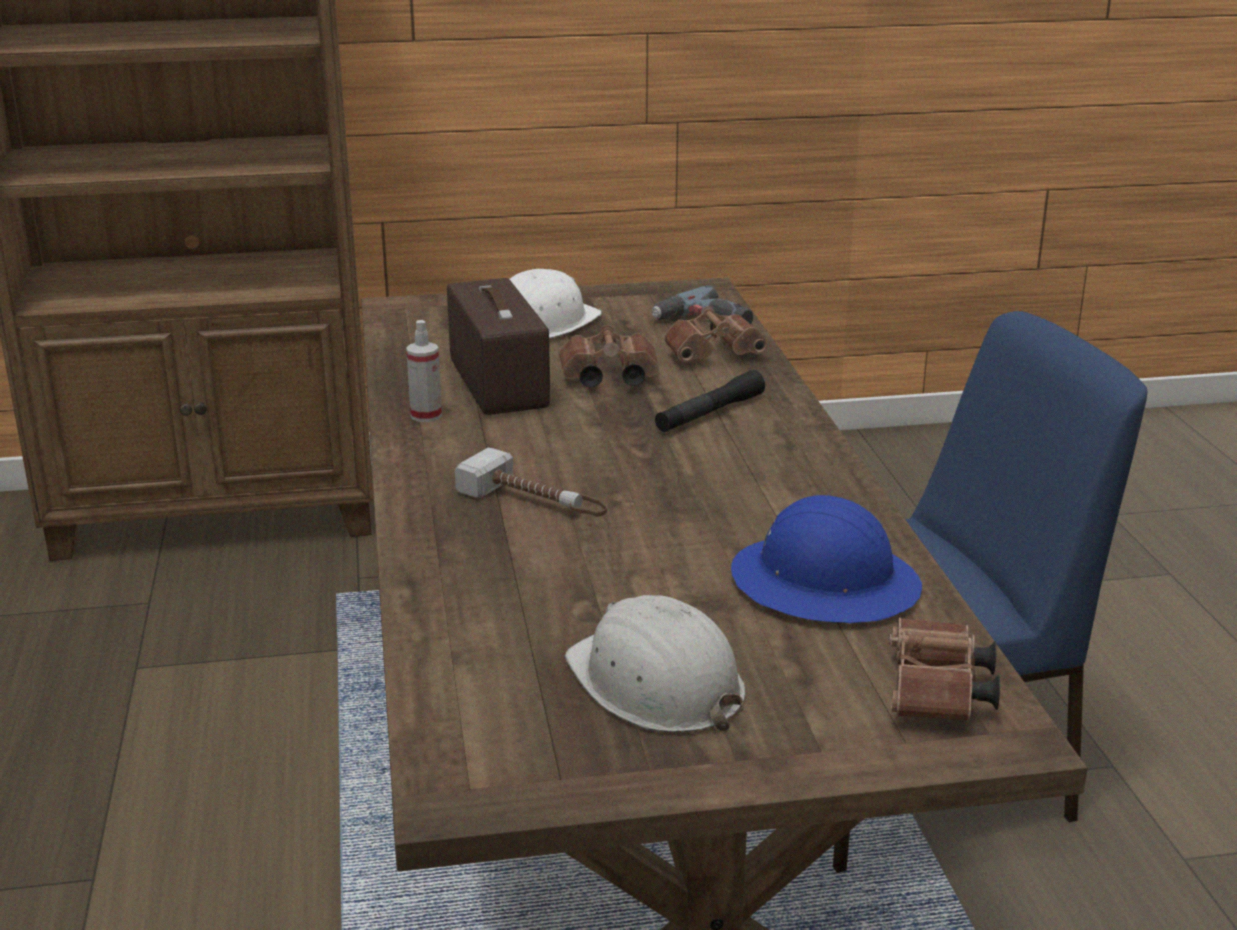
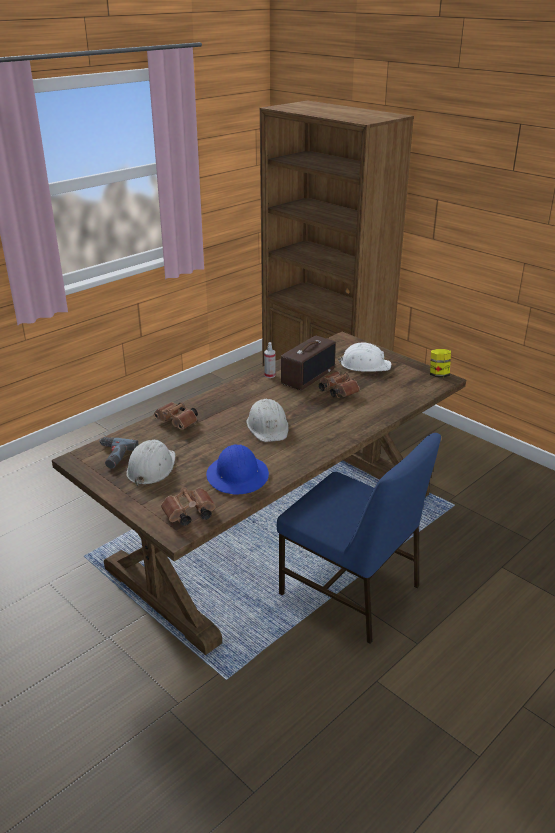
camera: 55 degrees right, 5 degrees up
(536, 503) = (234, 413): hammer -> none
(653, 486) = (268, 427): none -> white hard hat
(681, 288) = (438, 375): none -> jar
(704, 322) = (412, 390): power drill -> power drill (112, 456)
(709, 413) = (335, 417): black flashlight -> none
(715, 355) = (386, 402): brown binoculars -> brown binoculars (178, 422)

